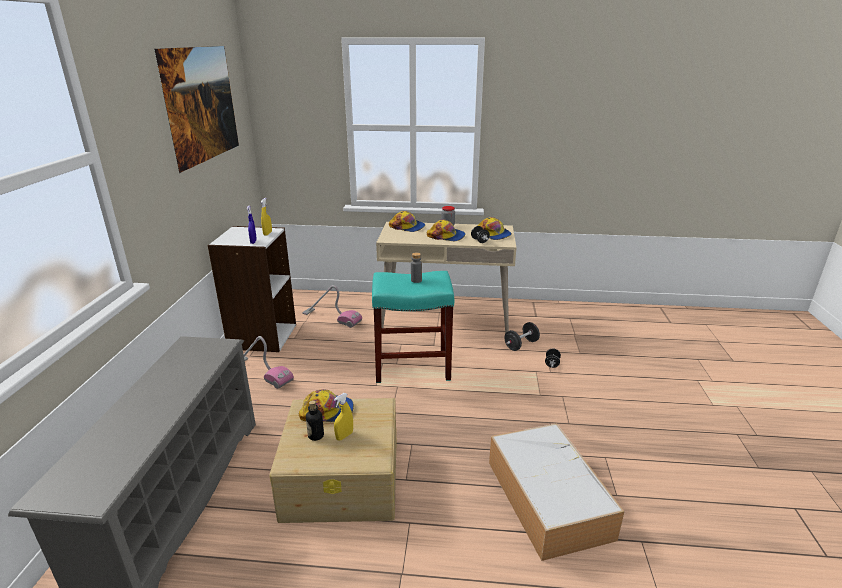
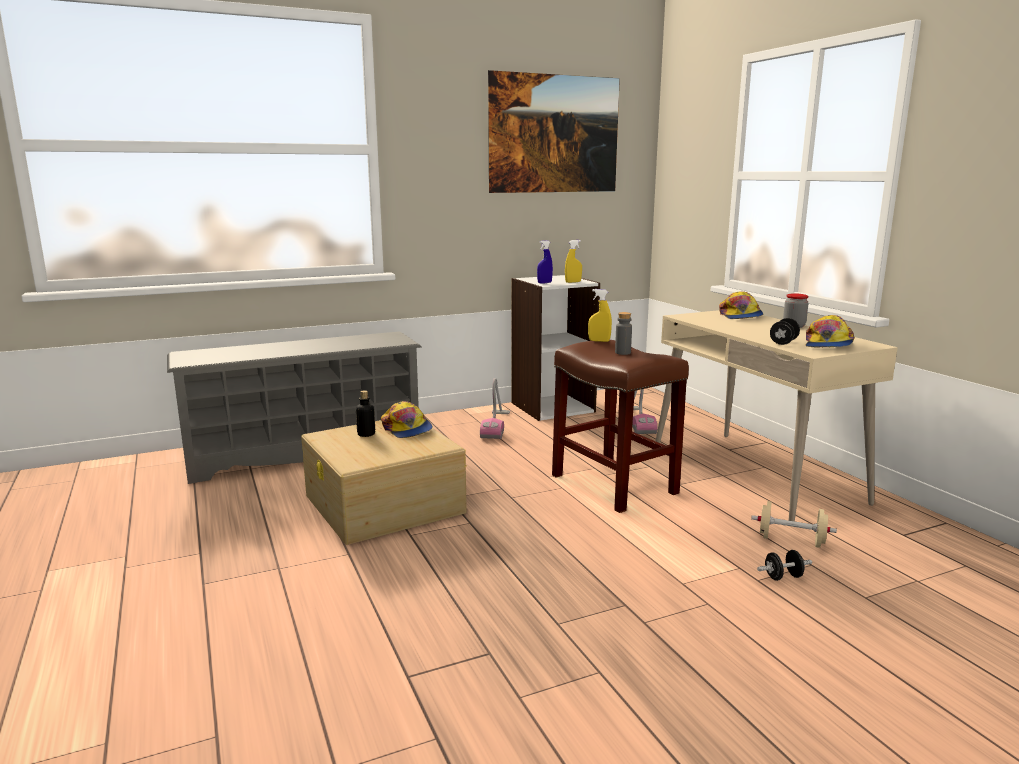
camera: 60 degrees right, 10 degrees down
(344, 436) = (376, 444): yellow spray bottle -> yellow spray bottle (599, 341)
(411, 366) = (612, 484): turquoise stool -> brown stool
(446, 236) = (756, 330): cap -> none
(521, 345) = (791, 540): black dumbbell -> beige dumbbell
(546, 497) = (459, 633): storage box -> none

